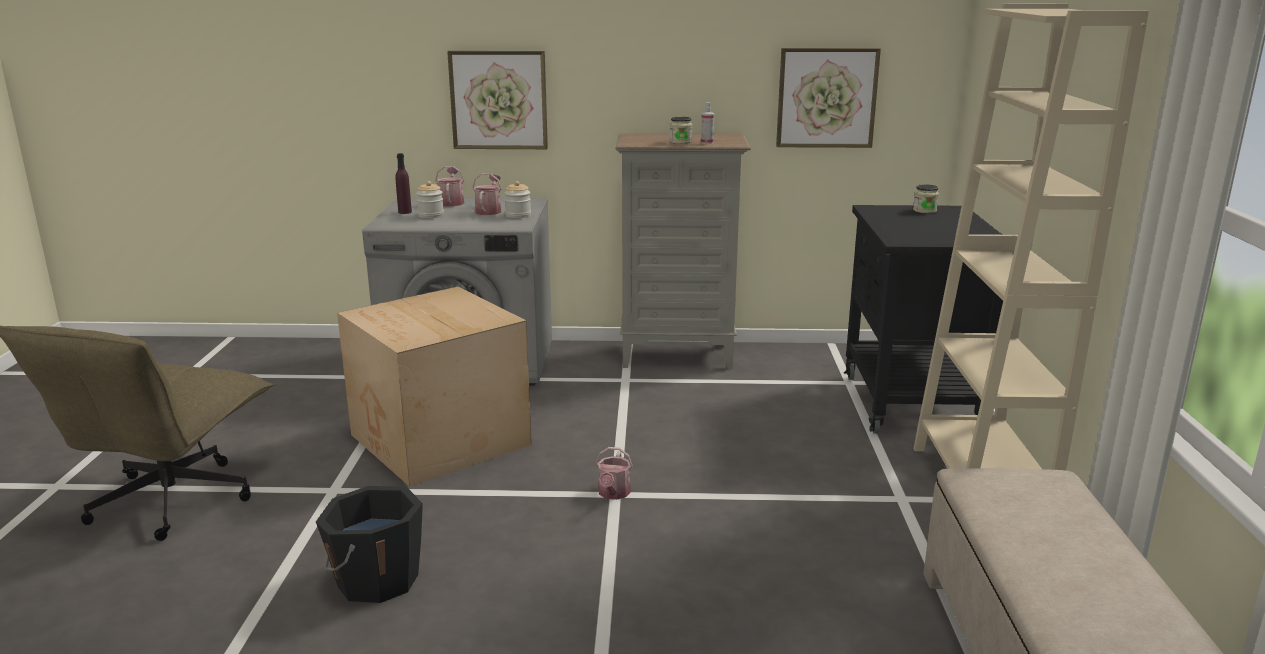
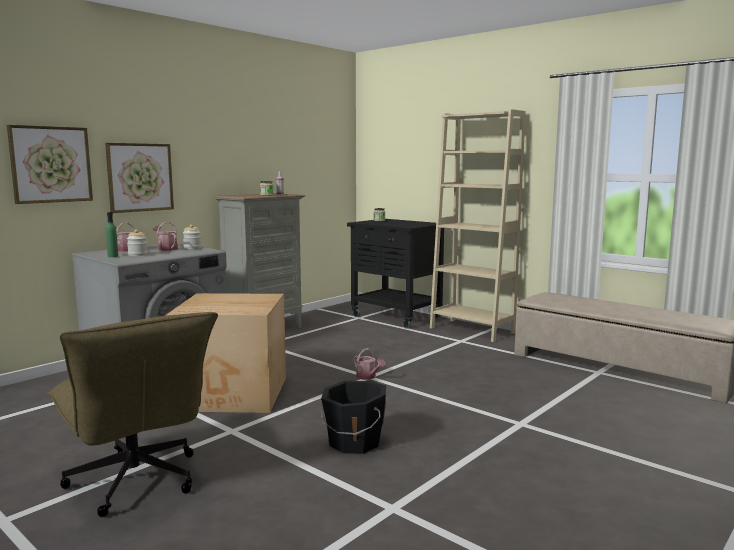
camera: 50 degrees left, 10 degrees down
(405, 212) = (113, 256): purple bottle -> green bottle
(826, 98) = (307, 172): picture -> picture (51, 164)

